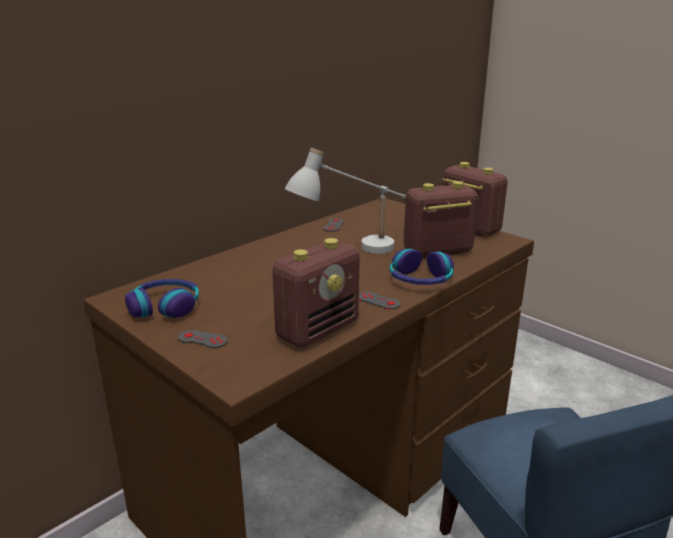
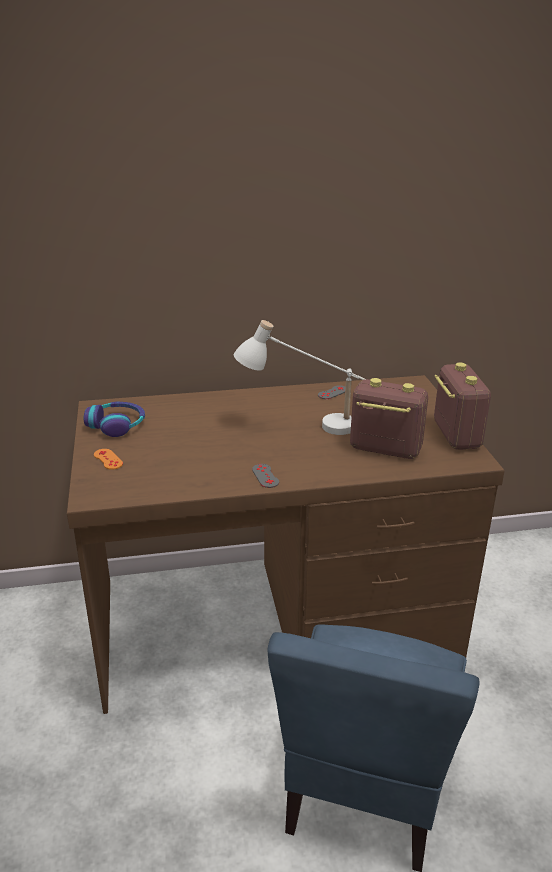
camera: 35 degrees right, 5 degrees up
(202, 339) = (108, 459): grey game controller -> orange game controller
(318, 330) = (188, 482): radio -> none
(420, 280) = (327, 470): headphones -> none

